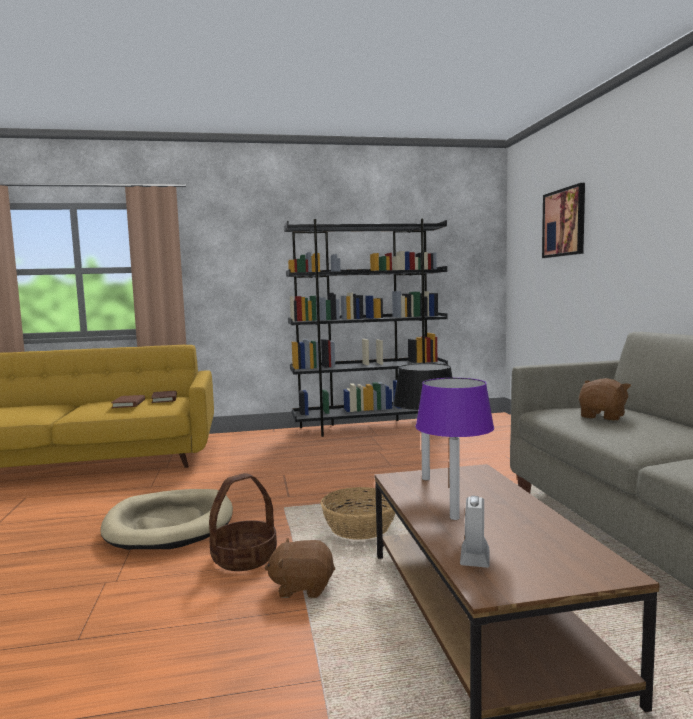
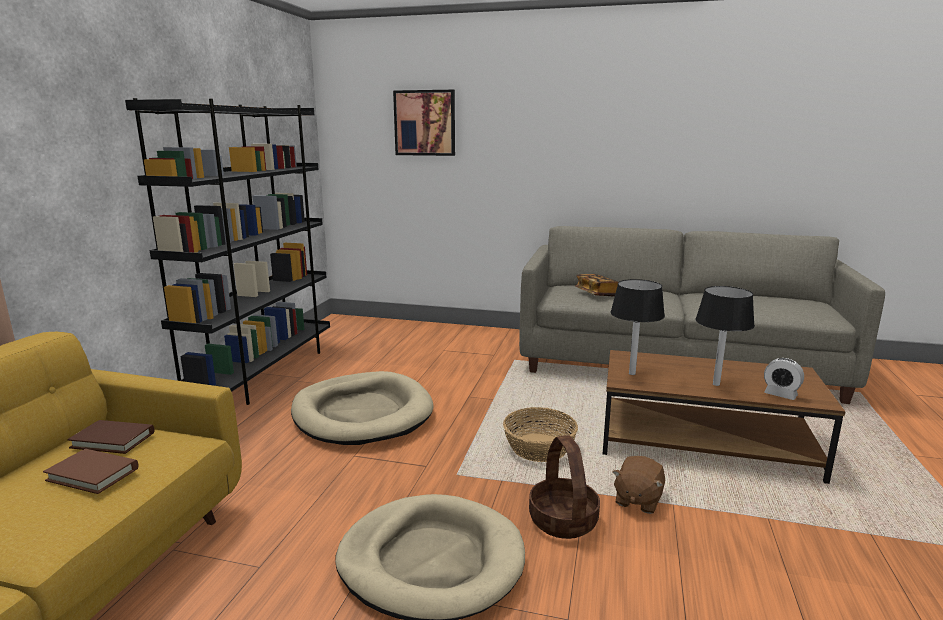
camera: 65 degrees left, 10 degrees up
(345, 462) = (362, 413): none -> beige dog bed
(454, 518) = (716, 384): purple table lamp -> black table lamp
(603, 416) = (596, 294): brown plush toy -> book

